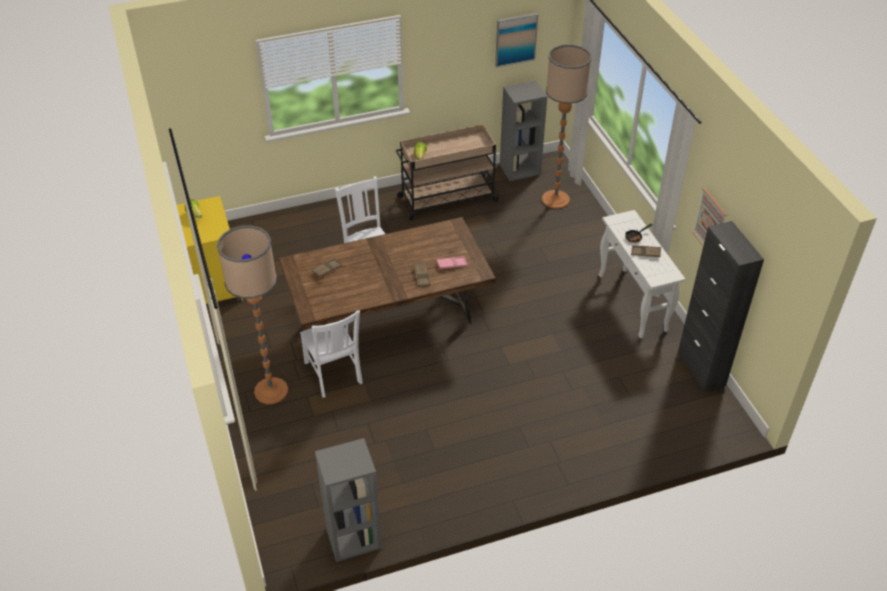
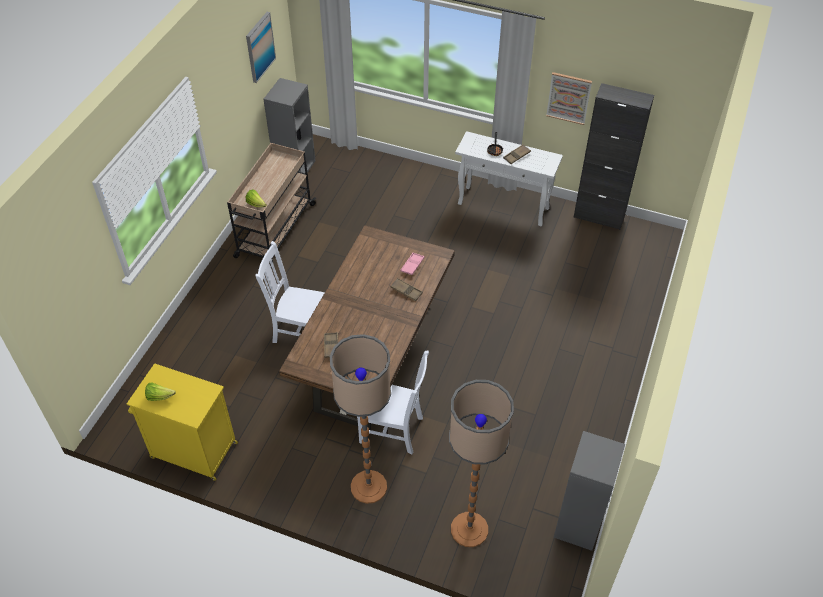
camera: 50 degrees left, 5 degrees up
(555, 199) = (352, 172): floor lamp -> floor lamp (469, 529)

